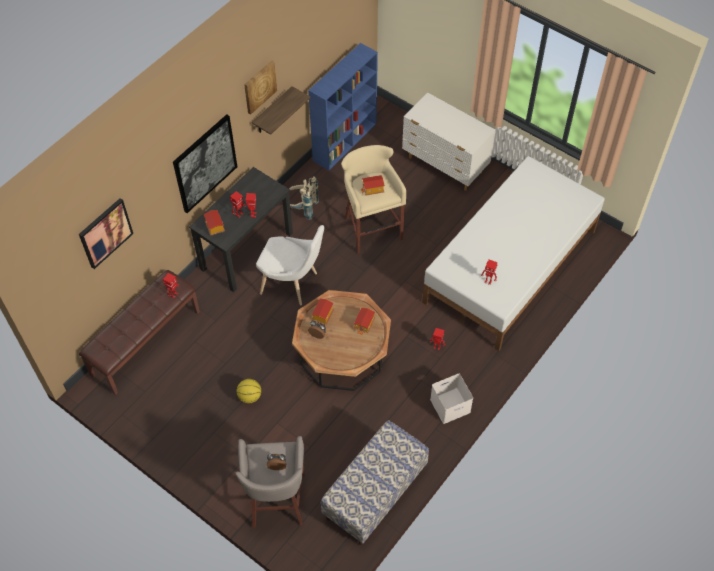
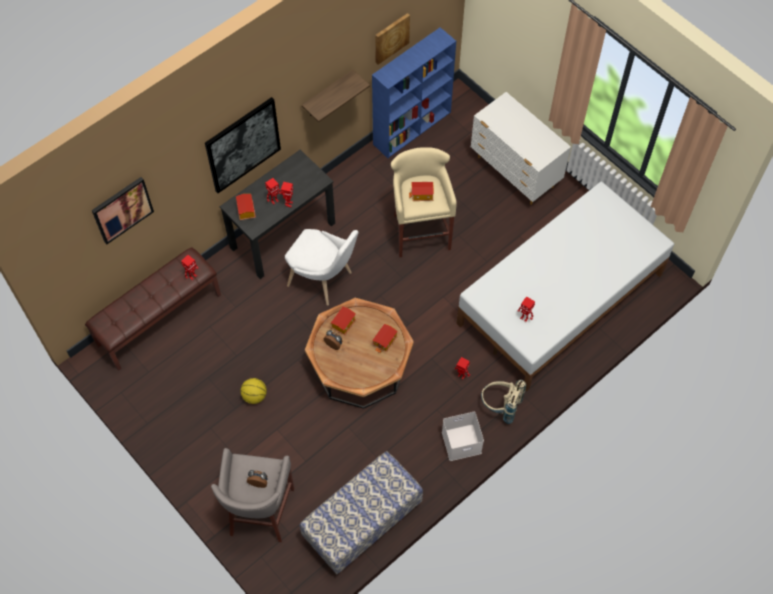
camera: 10 degrees right, 5 degrees up
(259, 86) = (313, 70): picture -> picture (391, 38)
(301, 209) = (350, 197): beige backpack -> beige backpack (500, 407)

